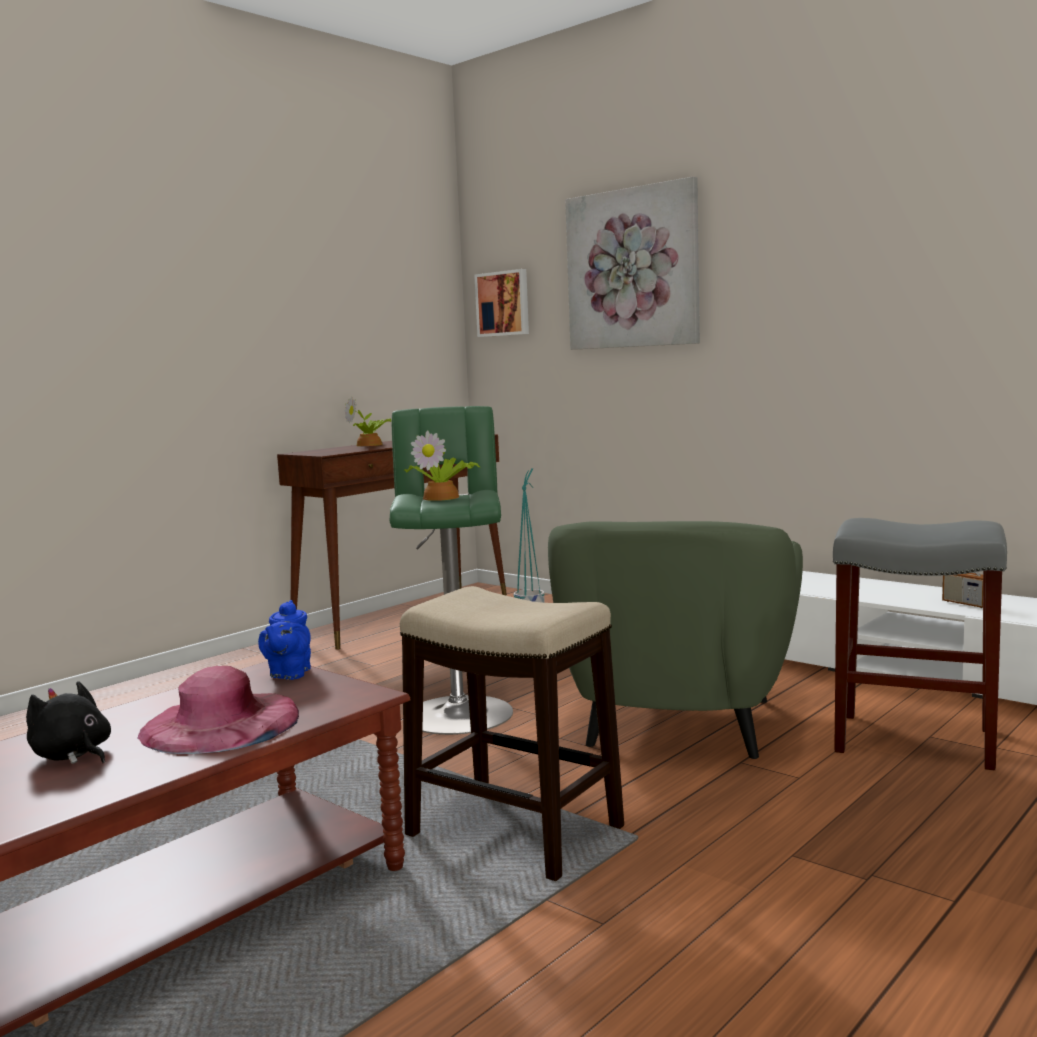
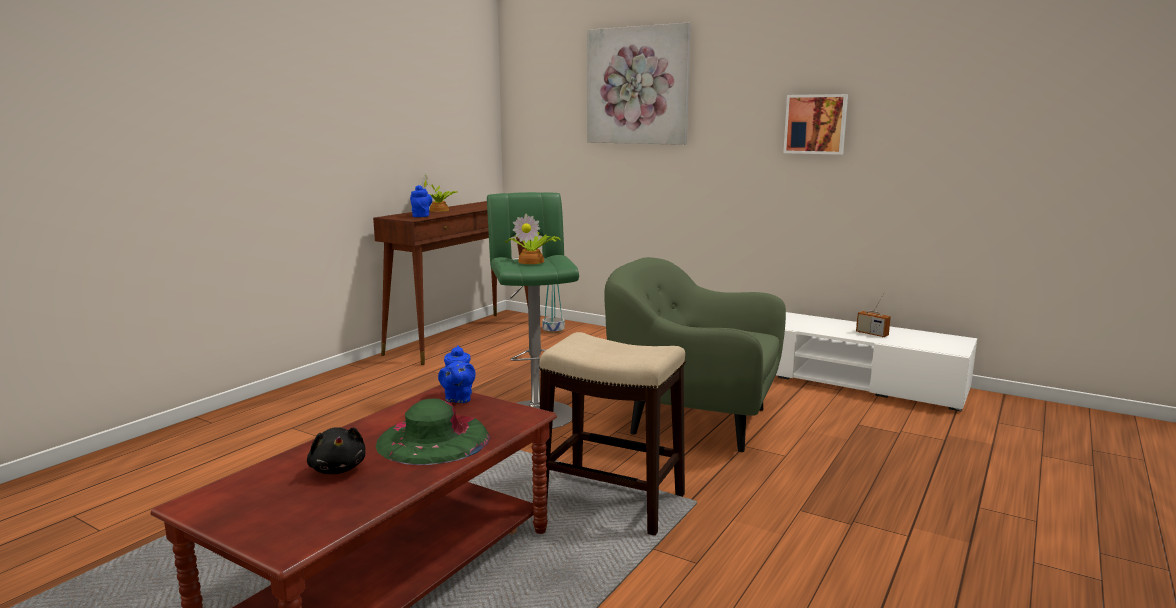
camera: 10 degrees left, 5 degrees up
(72, 755) = (338, 469): black plush toy -> black plush toy turned 150 degrees counterclockwise
(221, 723) = (433, 439): pink hat -> green hat
(339, 451) = (421, 216): none -> blue teapot
(503, 303) = (533, 104): picture -> picture (815, 124)
(679, 725) = (693, 420): green armchair -> green armchair turned 105 degrees clockwise
(917, 740) = (851, 427): grey stool -> none

